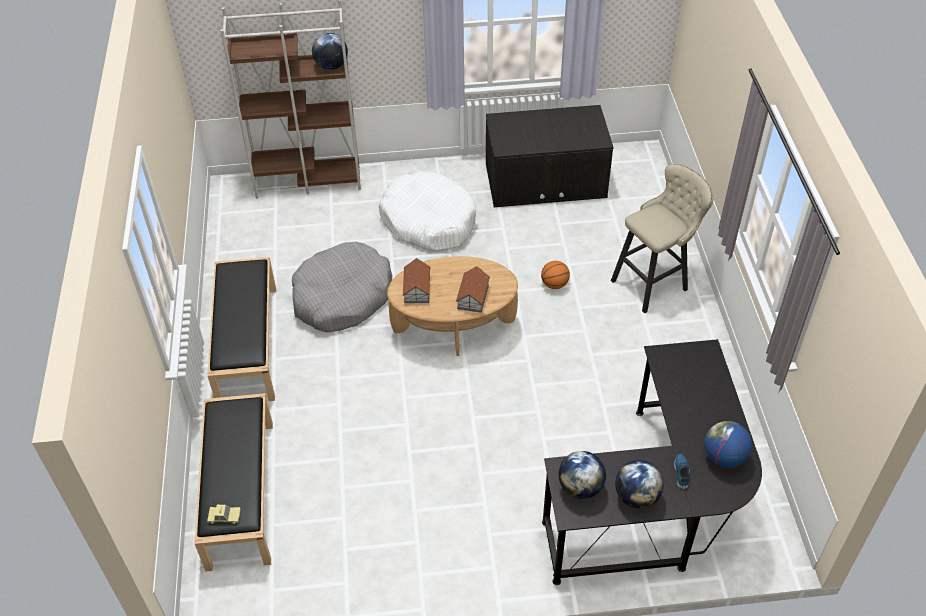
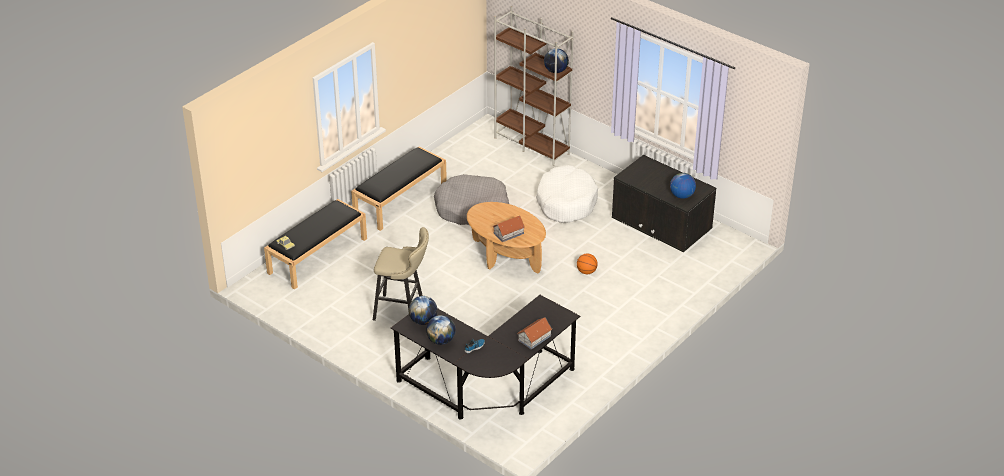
camera: 45 degrees right, 10 degrees down
(416, 289) = (487, 213): toy house -> toy house (534, 338)
(656, 281) = (643, 306): beige stool -> beige stool (404, 311)
(723, 457) = (502, 355): globe -> globe (681, 196)

